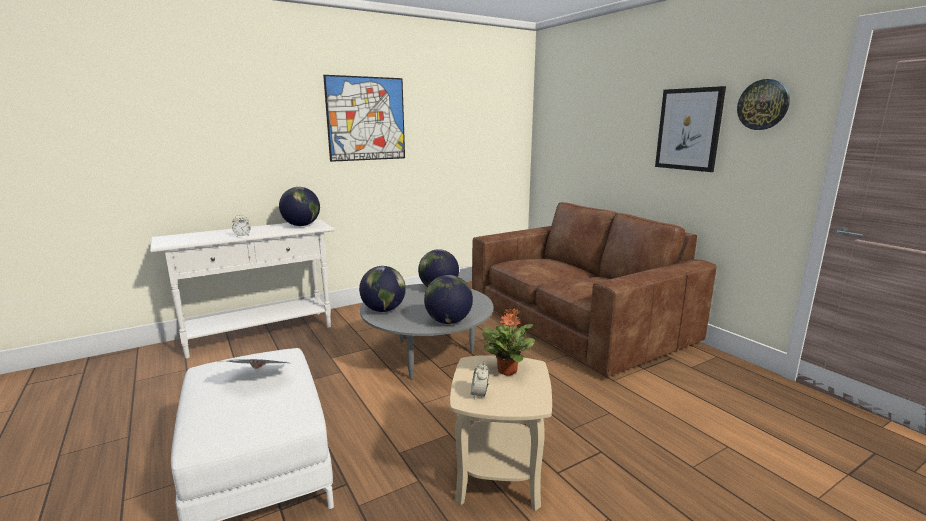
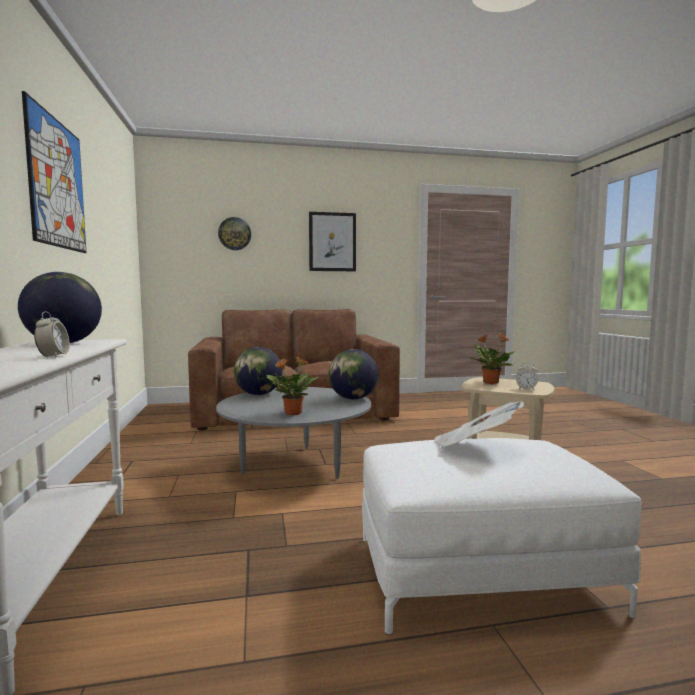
camera: 70 degrees left, 10 degrees down
(383, 310) = (292, 413): globe -> potted plant
(763, 105) = (380, 227): wall clock -> wall clock (234, 233)

